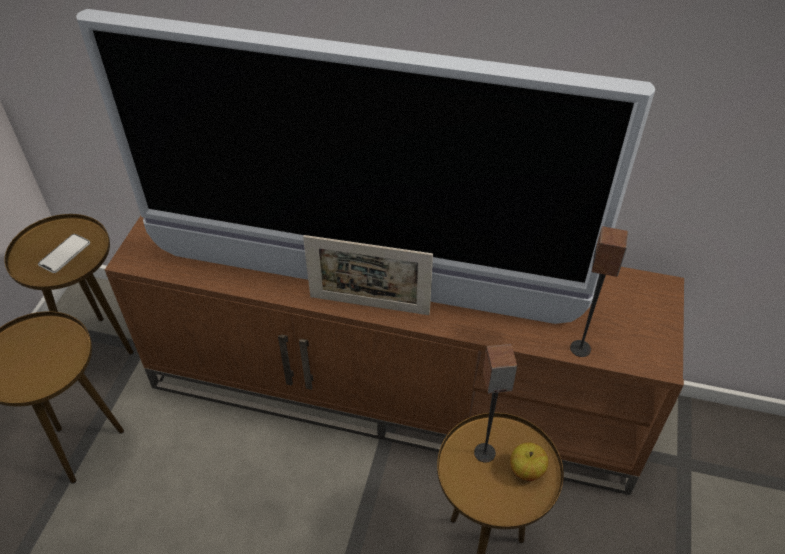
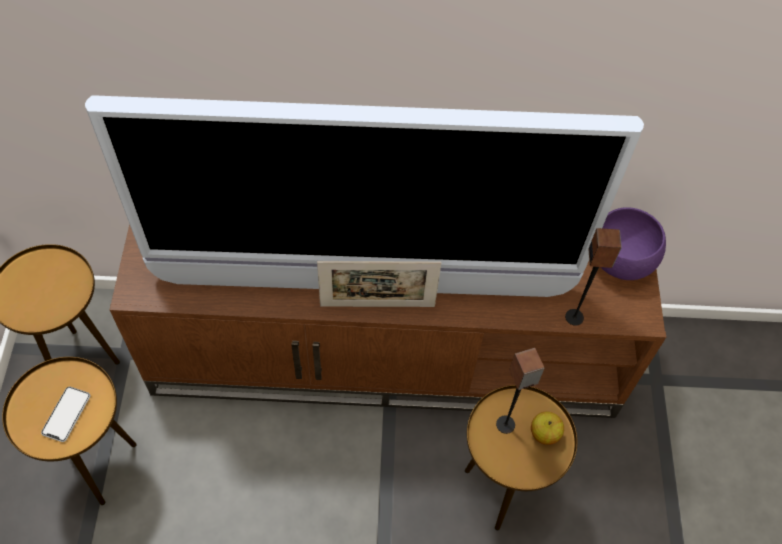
camera: 15 degrees left, 10 degrees up
(65, 254) = (50, 291): phone -> phone (66, 414)
(643, 304) = (620, 263): none -> purple bowl

